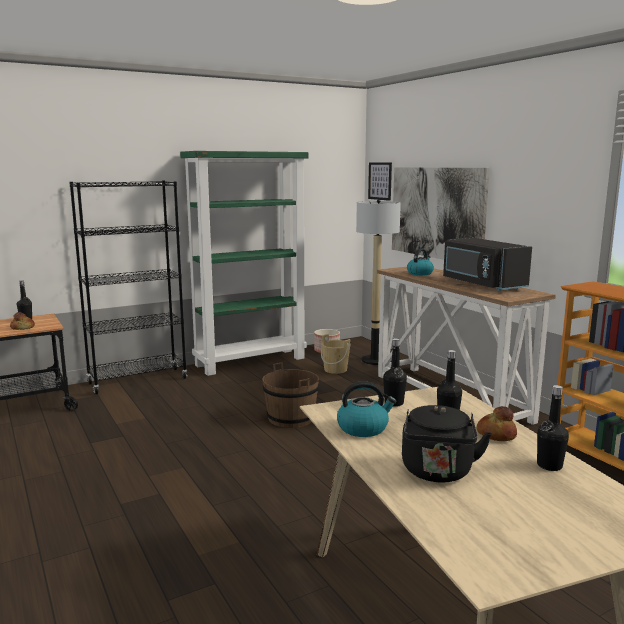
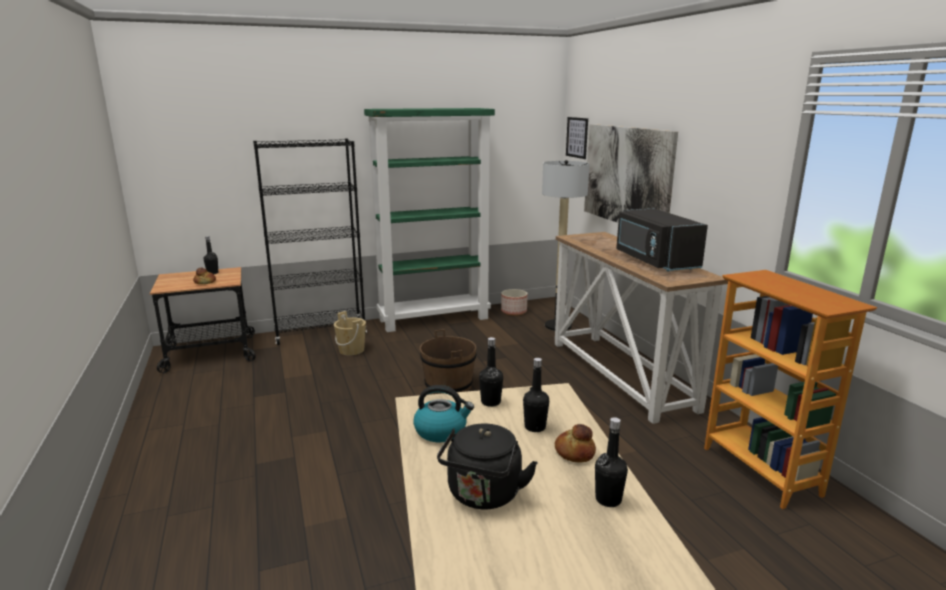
camera: 10 degrees right, 5 degrees up
(335, 369) = (514, 334): beige bucket -> beige bucket (351, 350)
(420, 273) = (597, 243): kettle -> none

